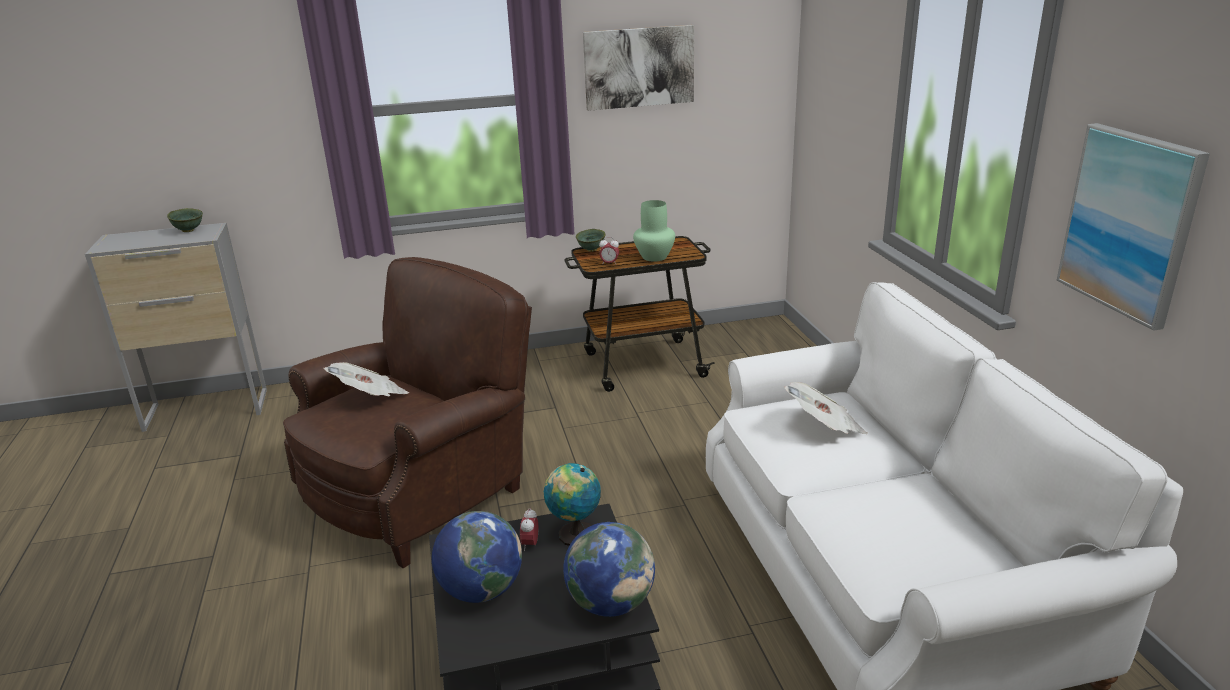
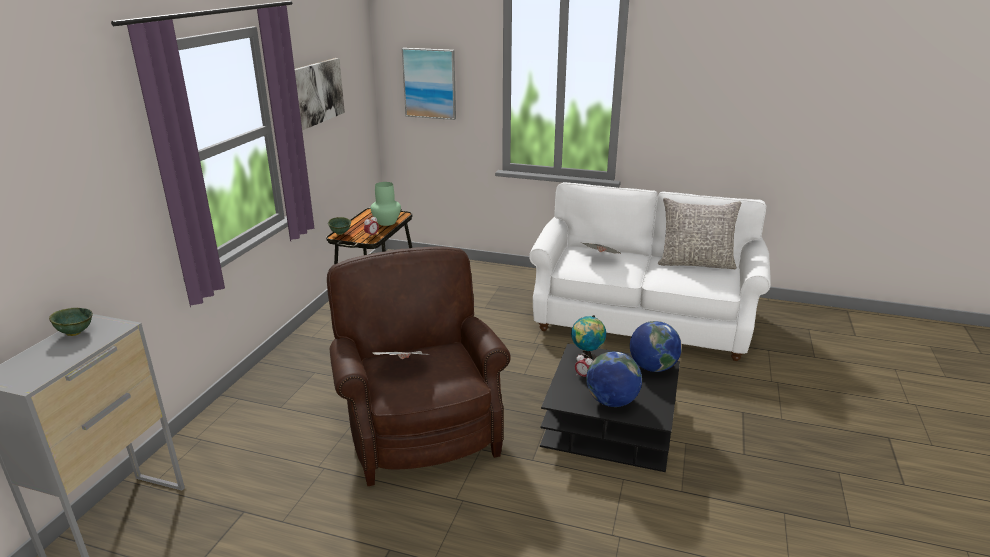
camera: 60 degrees left, 0 degrees up
(949, 522) = (695, 263): none -> grey pillow
(1129, 223) = (686, 118): picture -> picture (430, 83)

